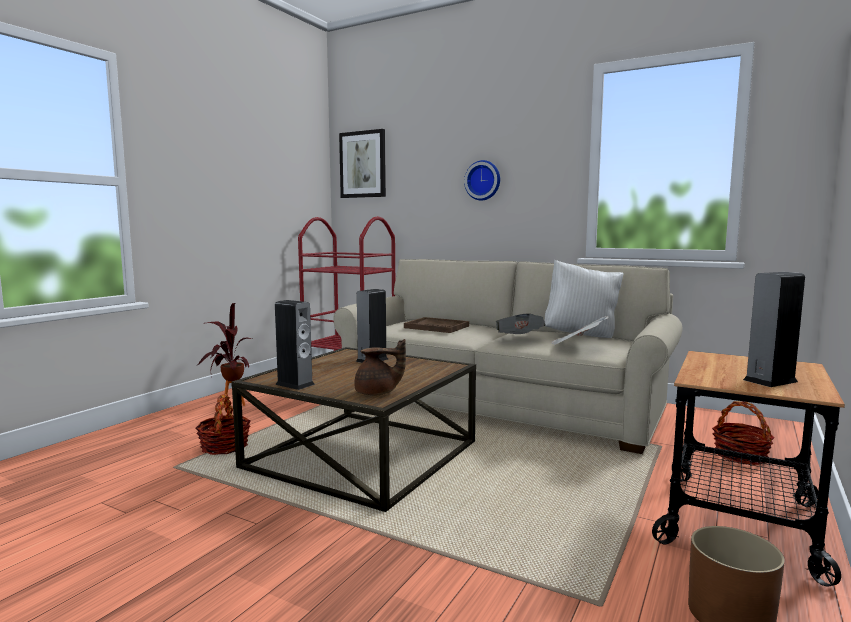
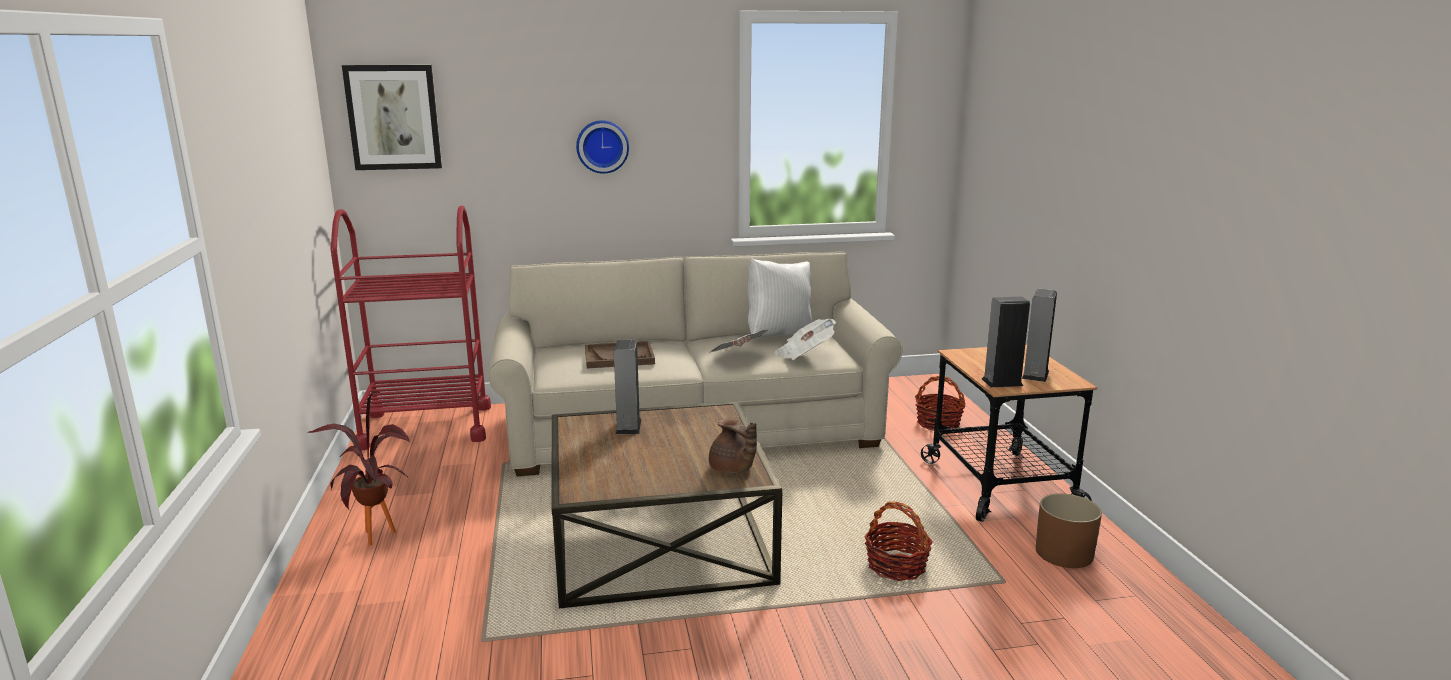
camera: 40 degrees left, 10 degrees up
(224, 447) = (490, 593): basket -> basket (896, 566)
(295, 384) = (632, 487): speaker -> speaker (1002, 382)
(377, 393) = (732, 469): brown teapot -> brown teapot turned 90 degrees clockwise

